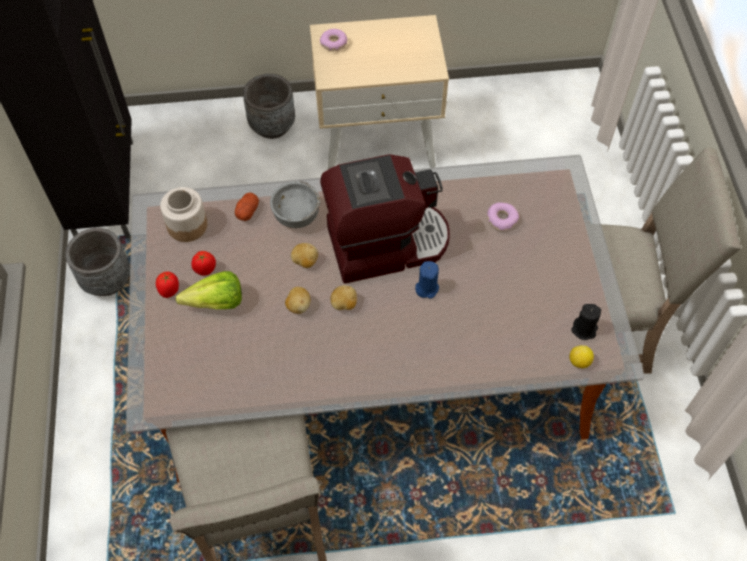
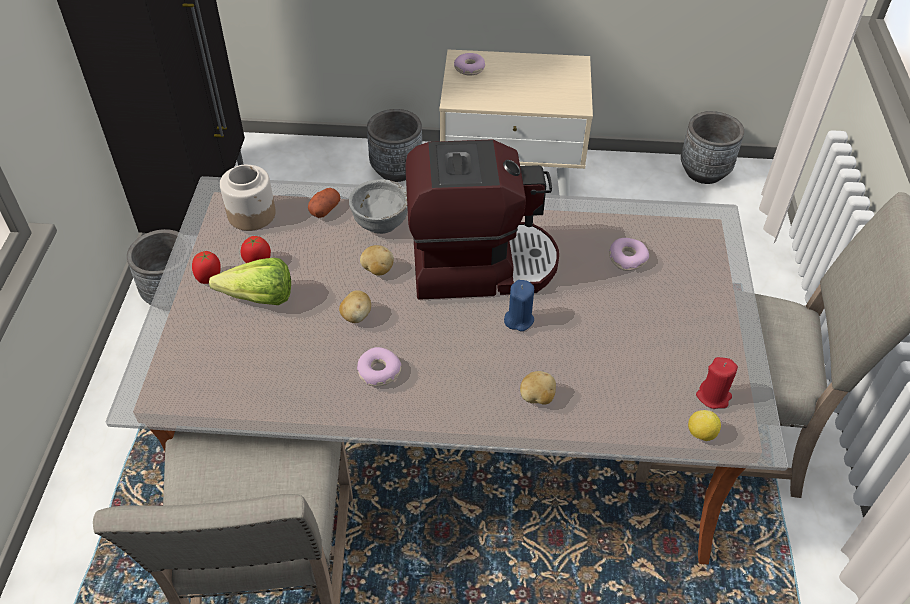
camera: 10 degrees right, 10 degrees down
(328, 352) = (378, 372): none -> donut
(344, 304) = (412, 322): potato -> potato (537, 398)
(540, 88) = (704, 172): none -> grey planter
(584, 329) = (713, 396): black candle -> red candle

